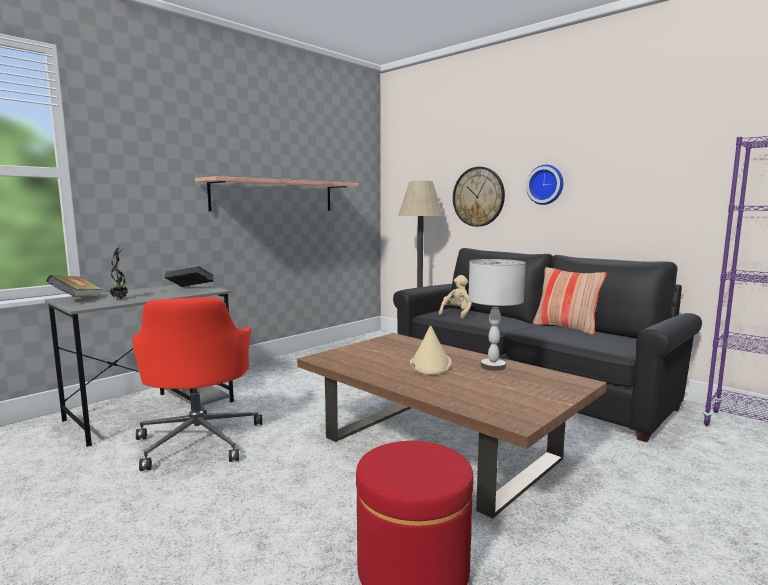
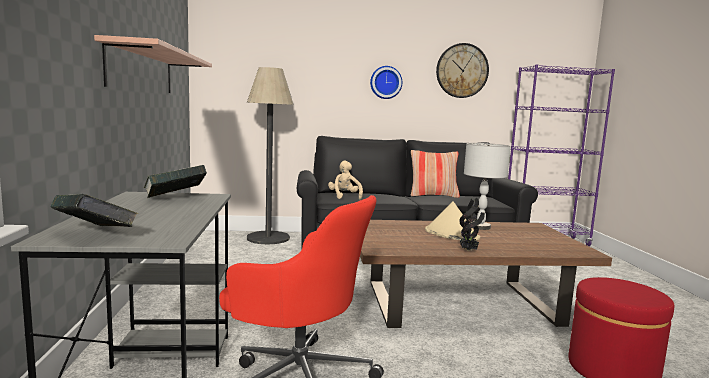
camera: 50 degrees left, 0 degrees up
(120, 299) = (157, 222): potted plant -> potted plant (469, 251)
(478, 197) = (320, 88): wall clock -> wall clock (462, 70)

